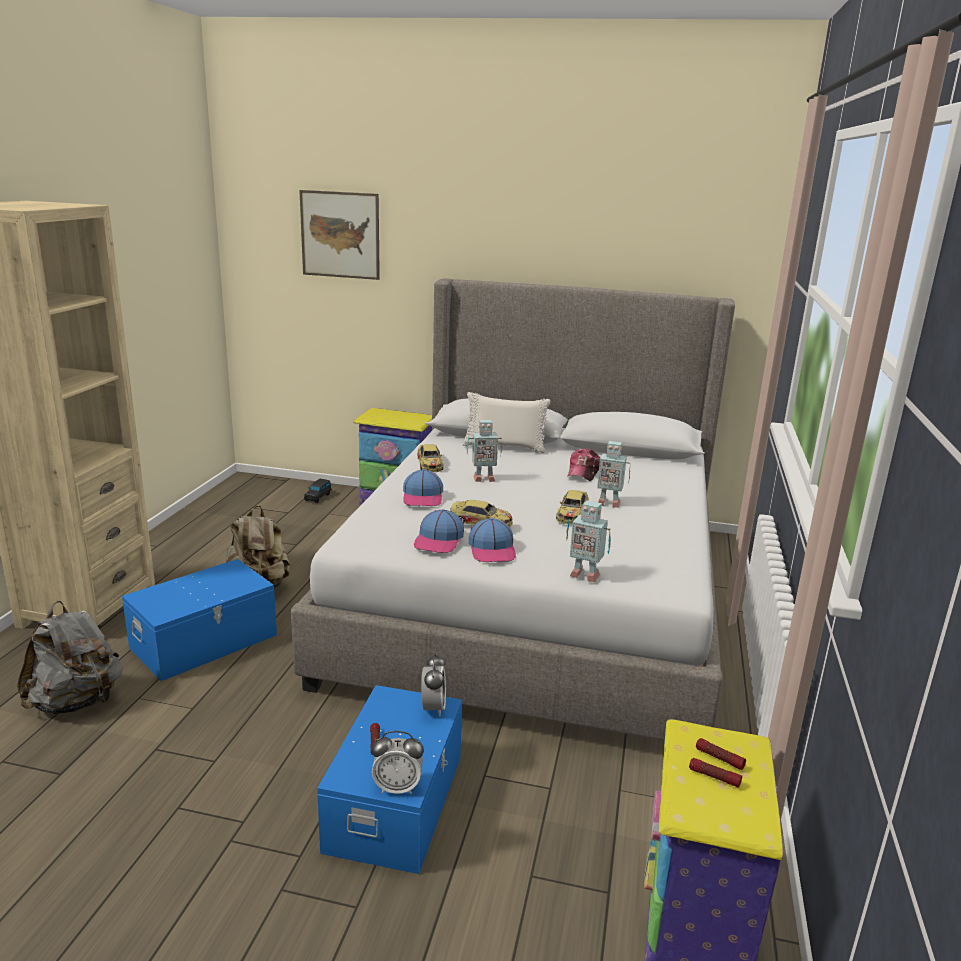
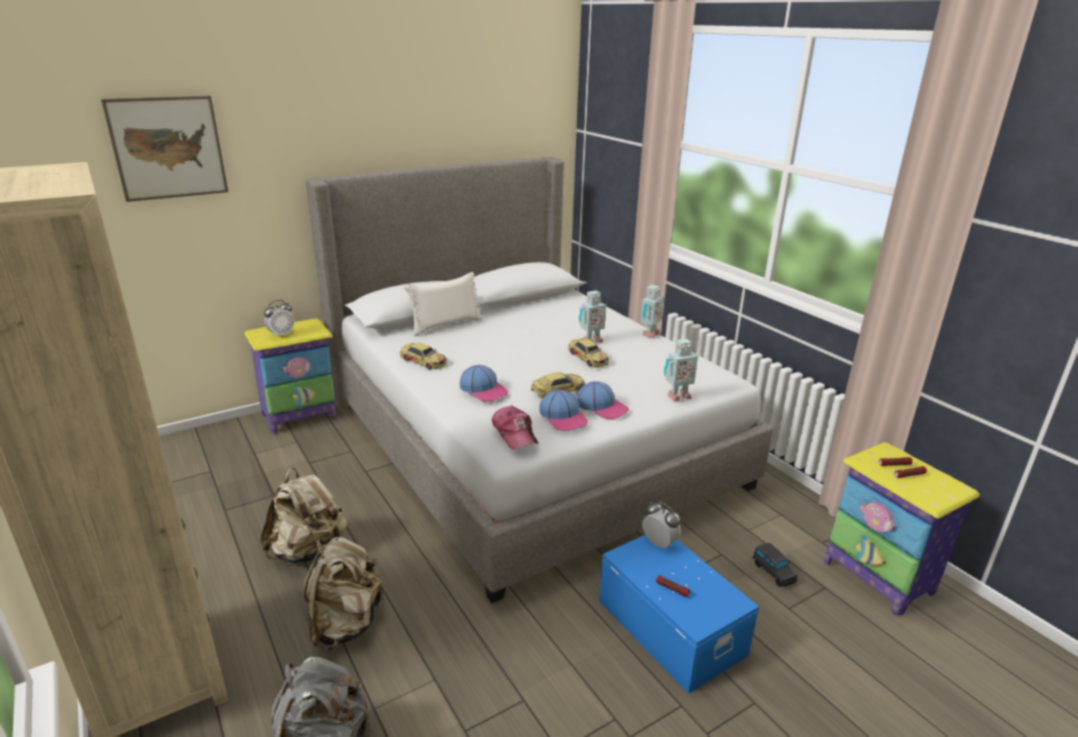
camera: 45 degrees left, 5 degrees up
(205, 642) = (345, 623): blue storage box -> beige backpack
(318, 497) = (216, 443): black toy car -> black toy car (773, 572)
(397, 787) = (730, 604): alarm clock -> alarm clock (281, 334)
(483, 478) = (487, 357): toy robot -> toy robot (649, 334)
(583, 472) = (533, 324): cap -> cap (515, 433)

